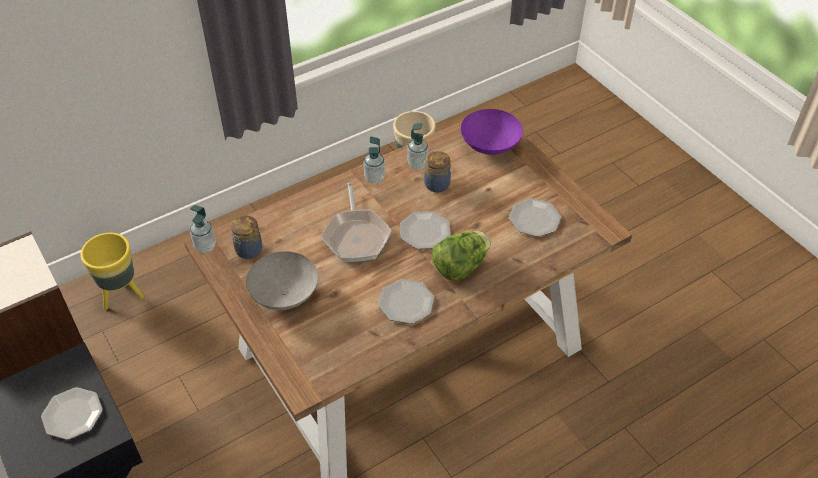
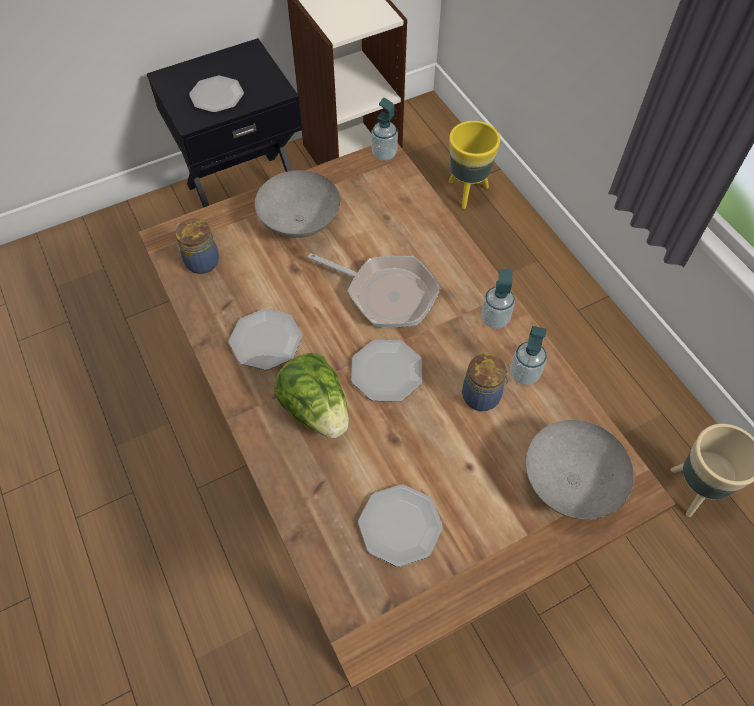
camera: 95 degrees right, 10 degrees up
(248, 250) = (373, 190): jar -> jar (201, 261)
(356, 236) = (386, 294): frying pan -> frying pan turned 150 degrees counterclockwise
(489, 146) = (569, 481): purple bowl -> grey bowl

